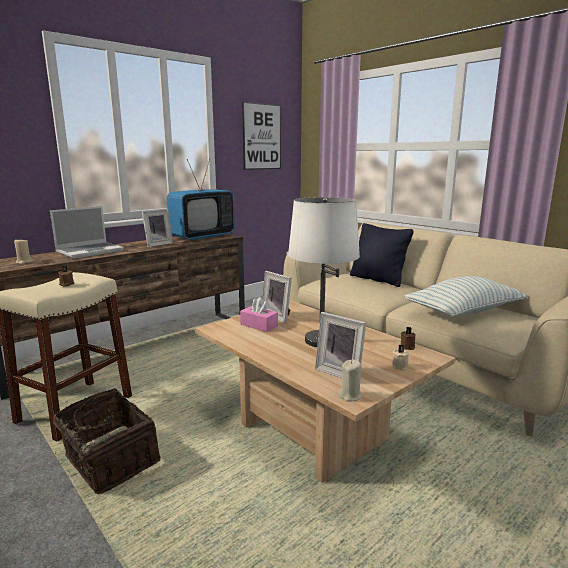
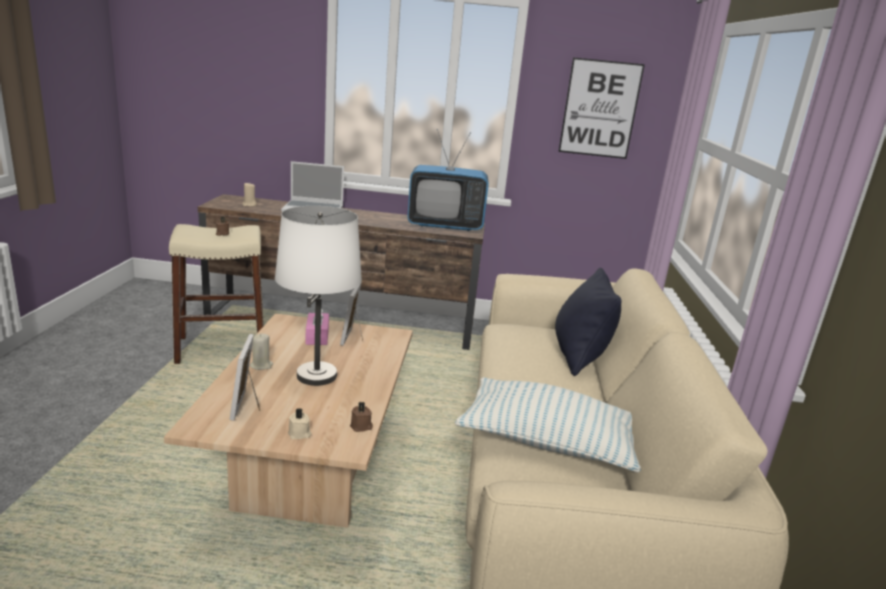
camera: 45 degrees right, 5 degrees up
(108, 461) = (170, 395): basket -> none
(157, 244) = (380, 220): picture frame -> none
(350, 396) = (200, 423): beige candle -> beige candle (261, 365)

